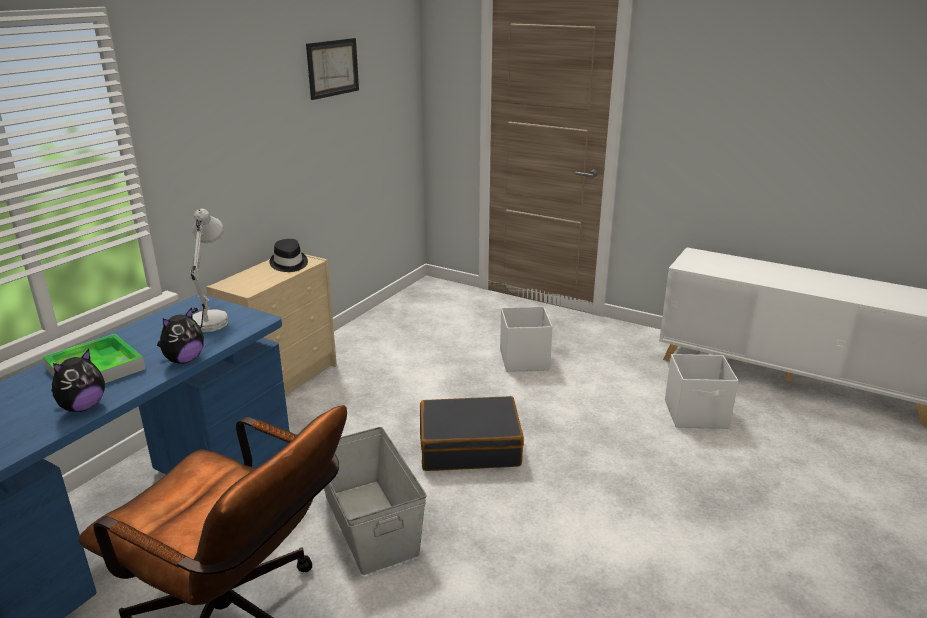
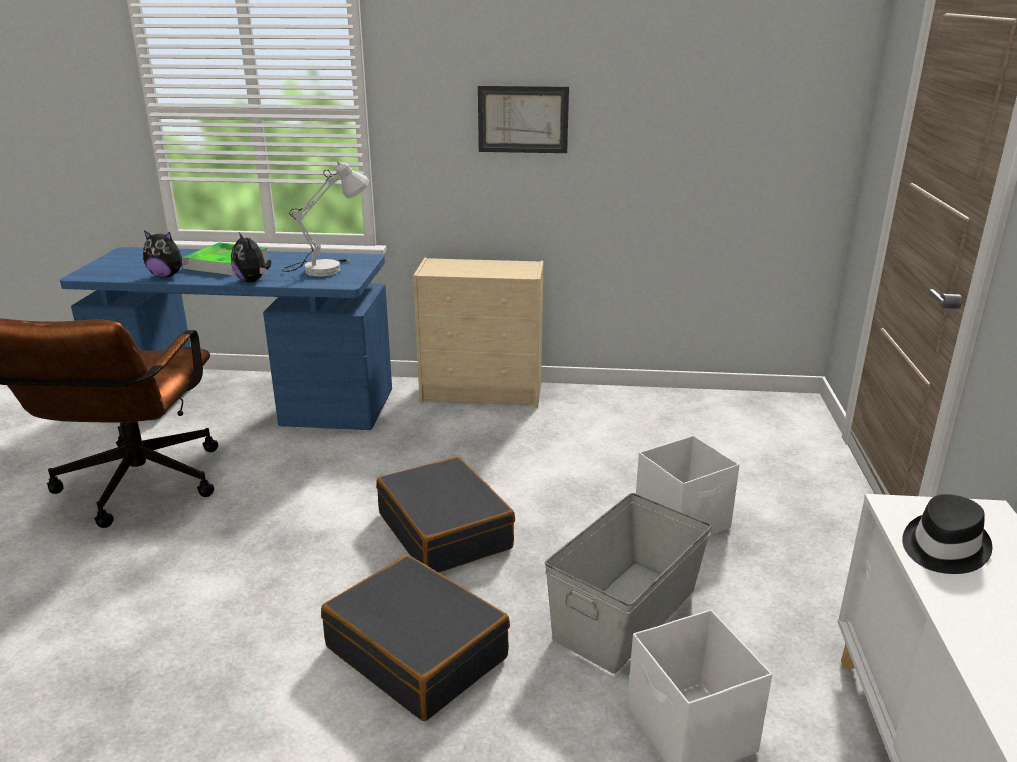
camera: 65 degrees right, 0 degrees up
(184, 360) = (253, 281): plush toy -> plush toy turned 45 degrees clockwise
(289, 264) = (509, 269): black hat -> black hat (943, 547)
(332, 68) = (664, 59): picture -> picture (523, 119)
(371, 523) = (282, 508): grey storage box -> grey storage box (627, 613)
(596, 488) = (417, 652): none -> black suitcase

